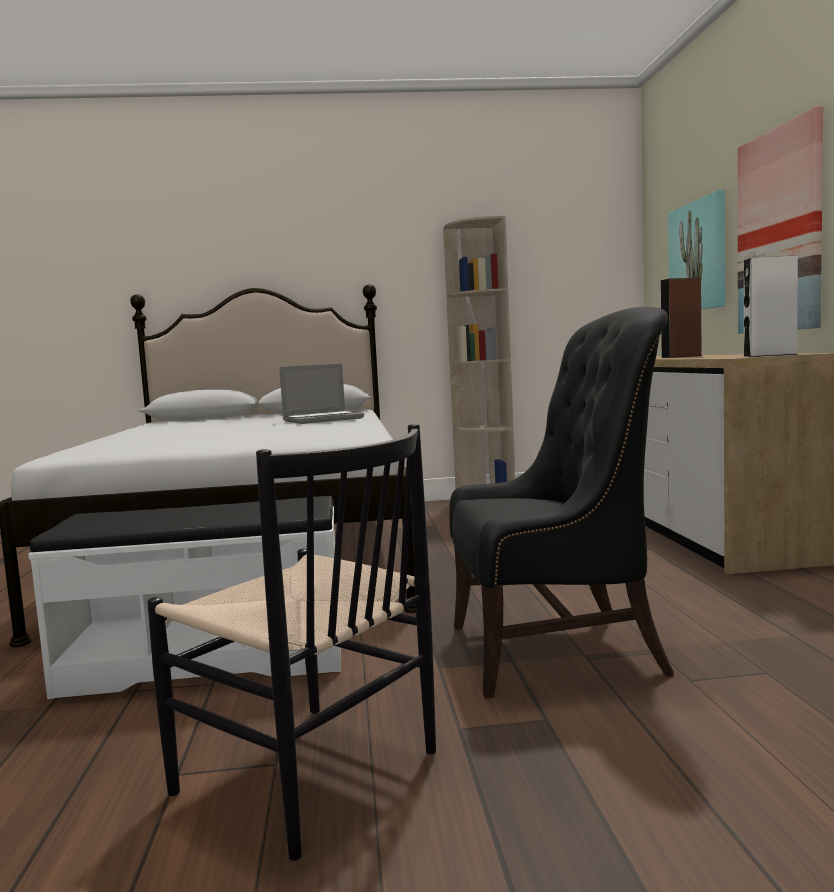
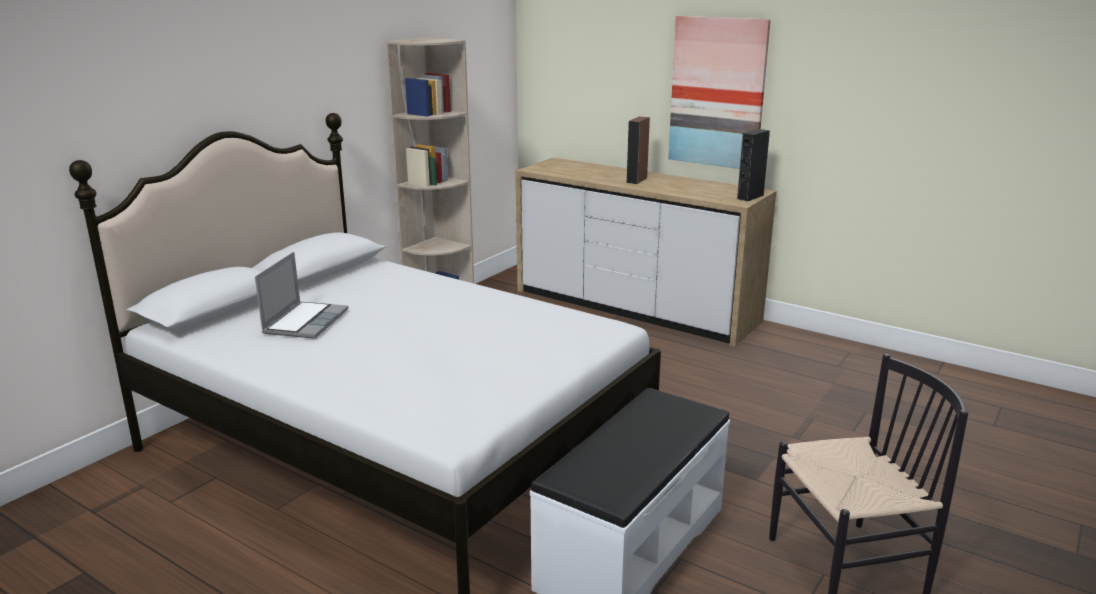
camera: 50 degrees left, 15 degrees up
(323, 419) = (433, 295): laptop -> laptop (305, 321)
(558, 649) = (775, 439): black chair -> none
(697, 256) = (609, 84): picture -> none
(770, 355) = (750, 197): white speaker -> black speaker

